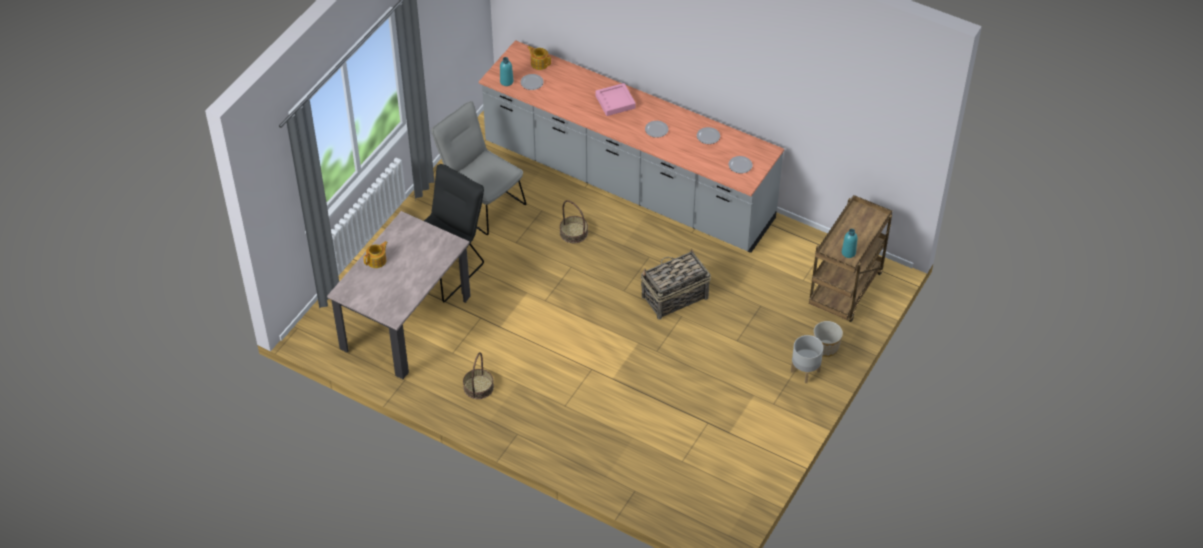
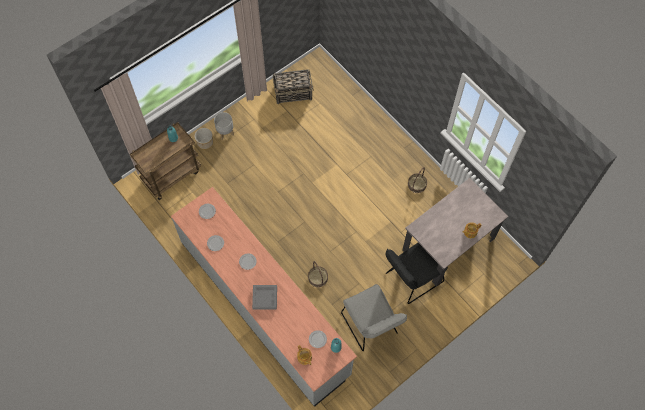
camera: 160 degrees left, 15 degrees up
(615, 102) = (265, 298): pink tray -> grey tray
(674, 297) = (276, 206): basket -> basket (293, 93)

